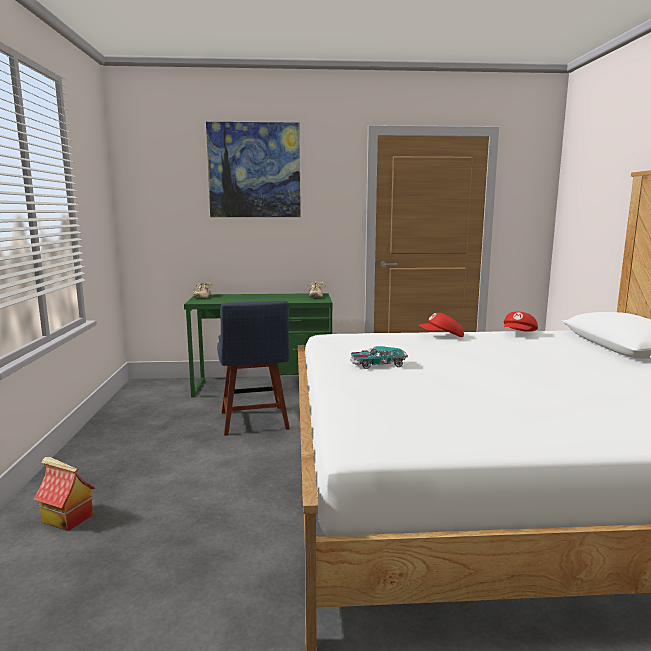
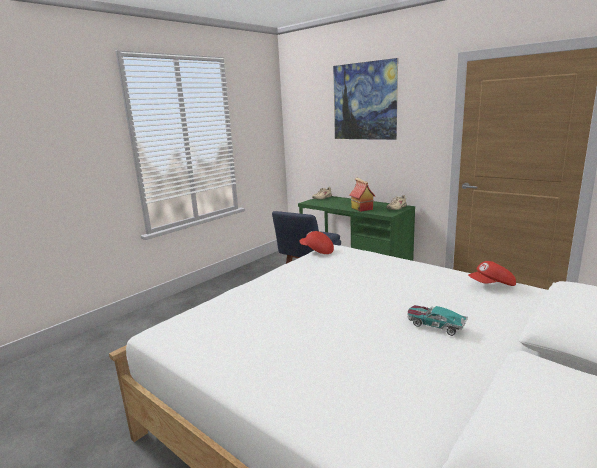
camera: 45 degrees right, 5 degrees up
(66, 518) = (160, 319): toy house -> toy house (361, 208)
(377, 364) = (297, 281): toy car -> toy car (435, 325)
(442, 336) = (408, 269): red cap -> red cap (316, 250)

